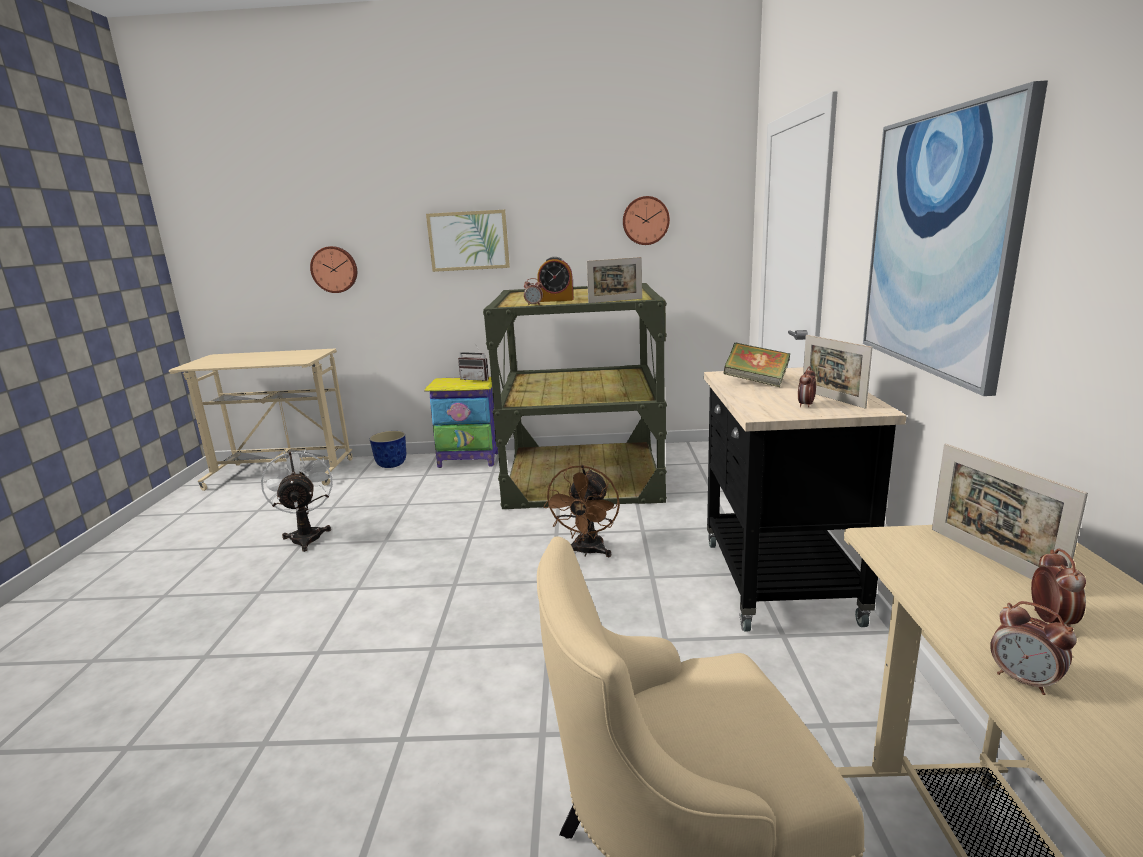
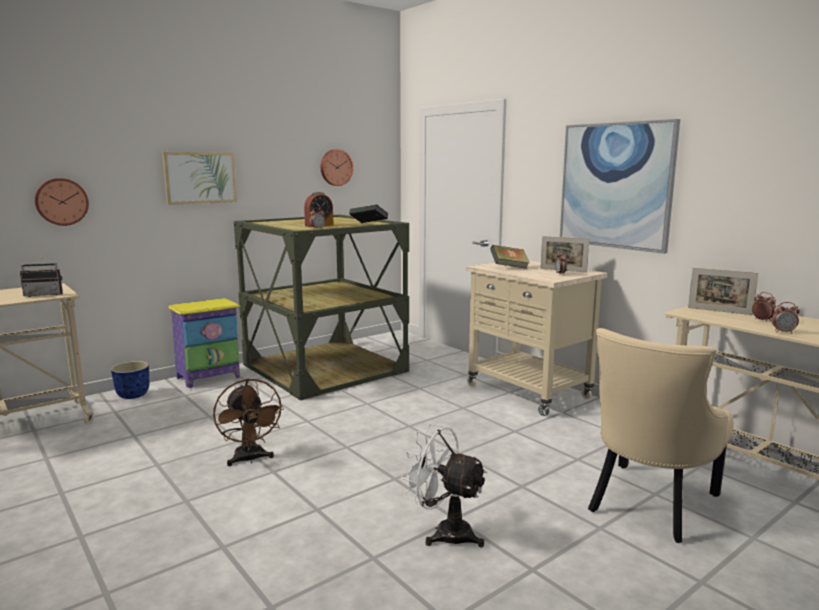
camera: 40 degrees left, 5 degrees down
(307, 535) = (150, 458): white fan -> white fan (444, 532)
(476, 379) = (215, 301): radio -> radio (45, 294)
(587, 552) = (404, 407): brown fan -> brown fan (250, 459)
(615, 300) = (369, 224): picture frame -> book
(780, 583) = (529, 392): black cart -> beige cart

